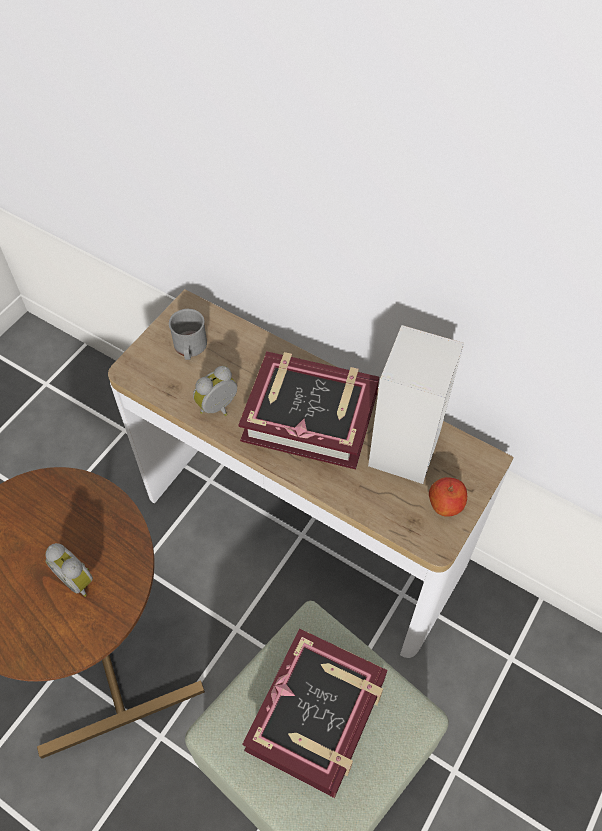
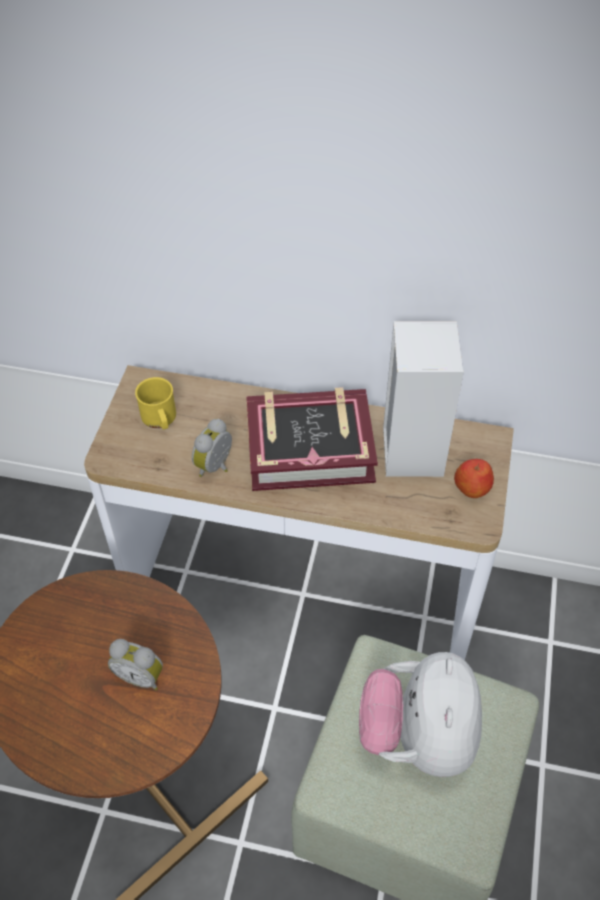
camera: 20 degrees left, 5 degrees down
(190, 348) = (160, 419): grey mug -> yellow mug
(317, 715) = (418, 736): book -> plush toy

